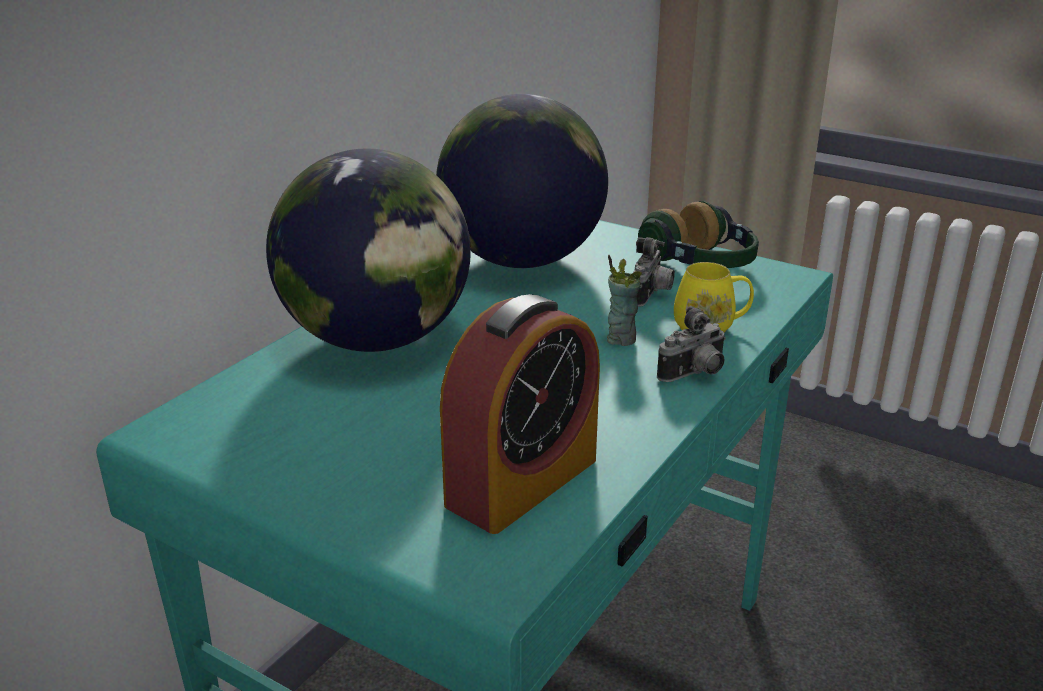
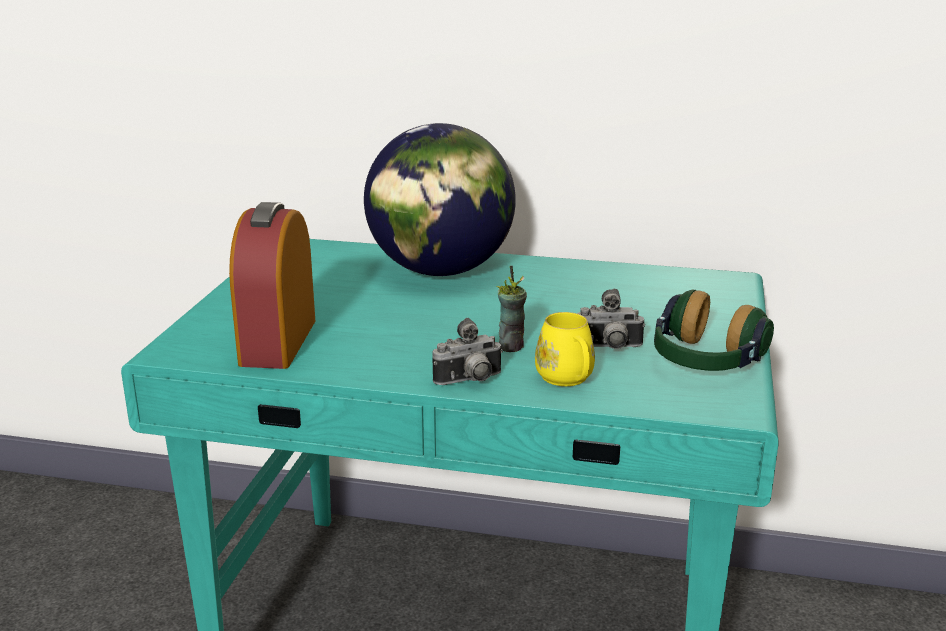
camera: 70 degrees right, 5 degrees down
(521, 260) = (625, 291): globe -> none
(522, 482) = (278, 342): alarm clock -> alarm clock turned 75 degrees clockwise
(695, 375) = (470, 381): camera -> camera turned 60 degrees counterclockwise

